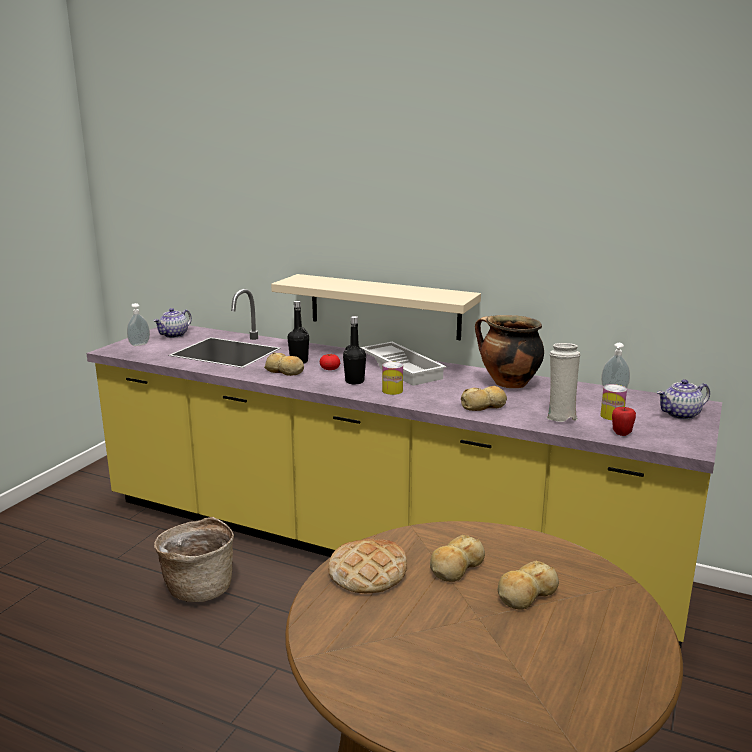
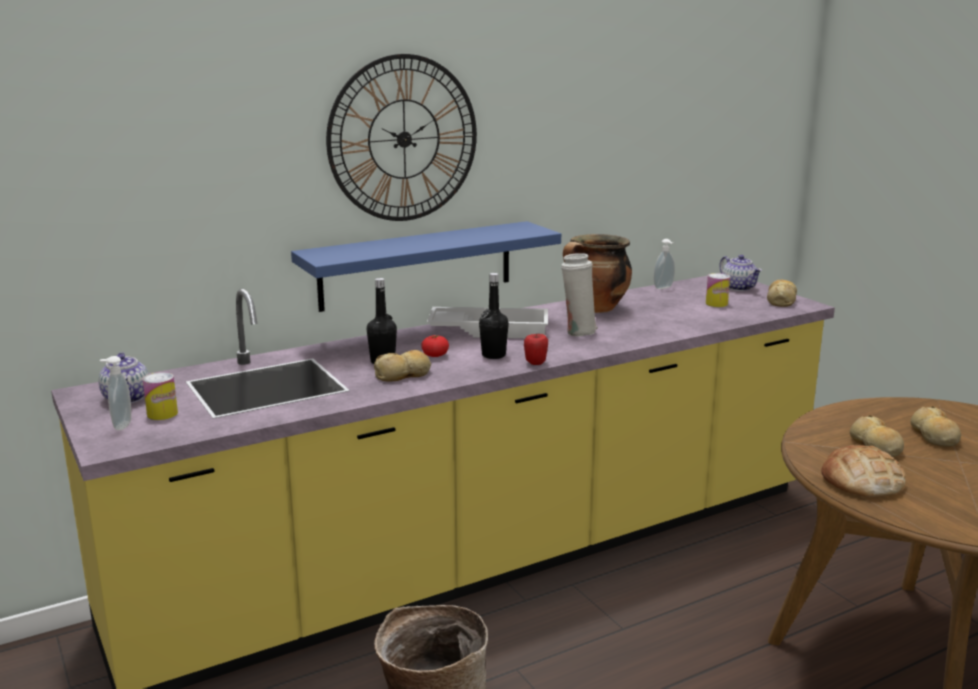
camera: 55 degrees left, 0 degrees up
(377, 207) = (404, 139): none -> wall clock
(384, 306) = (417, 265): beige shelf -> blue shelf
(392, 391) = (547, 349): can -> can (162, 414)
(484, 405) = (638, 330): bread -> bread (781, 300)
(560, 417) = (698, 317): white vase -> white vase (578, 331)
(621, 433) = (755, 311): apple -> apple (535, 363)
(680, 415) = (739, 288): teapot -> teapot turned 45 degrees counterclockwise

